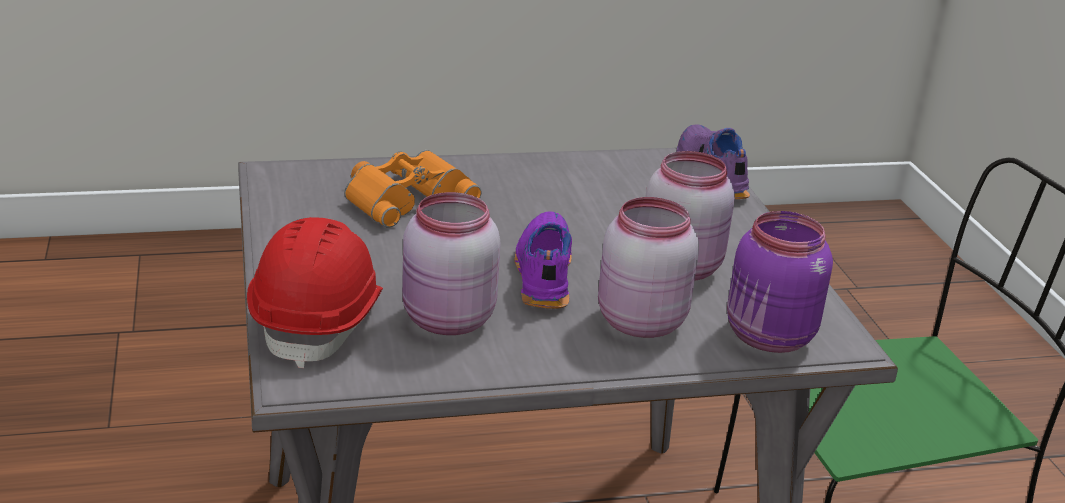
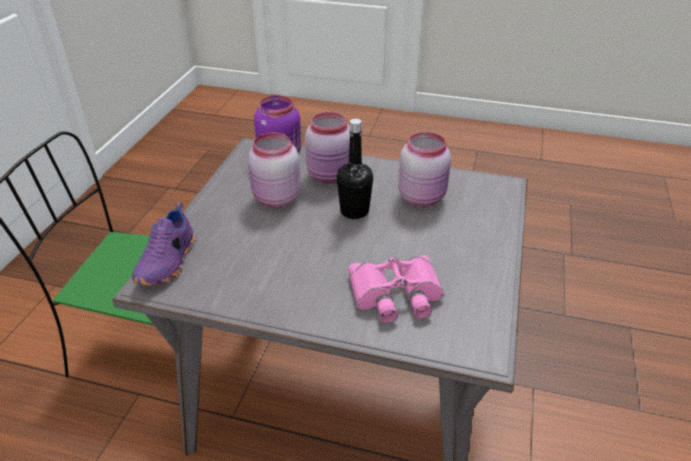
camera: 150 degrees left, 10 degrees up
(319, 321) = (487, 211): red hard hat -> none
(406, 197) = (396, 295): orange binoculars -> pink binoculars
(542, 275) = (354, 211): purple shoe -> black bottle

